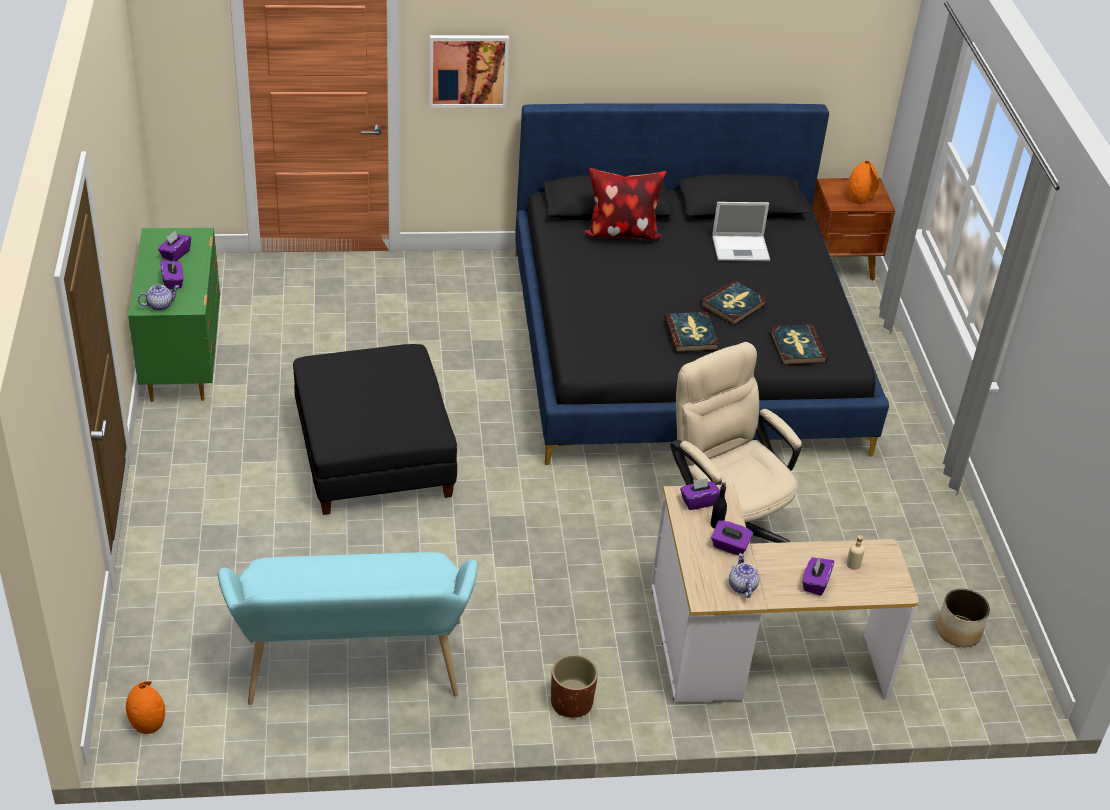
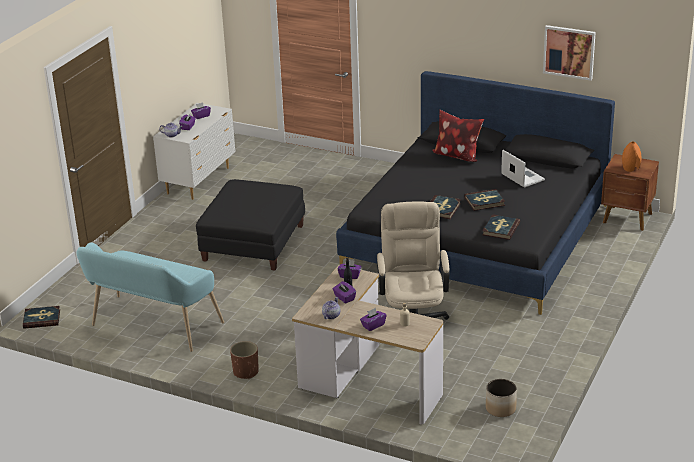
camera: 35 degrees right, 10 degrees down
(147, 723) = (42, 319): orange vase -> book
(183, 360) = (199, 180): green dresser -> white dresser
(468, 70) = (395, 44): picture -> picture (569, 52)
(741, 248) = (522, 177): laptop -> laptop turned 150 degrees counterclockwise

